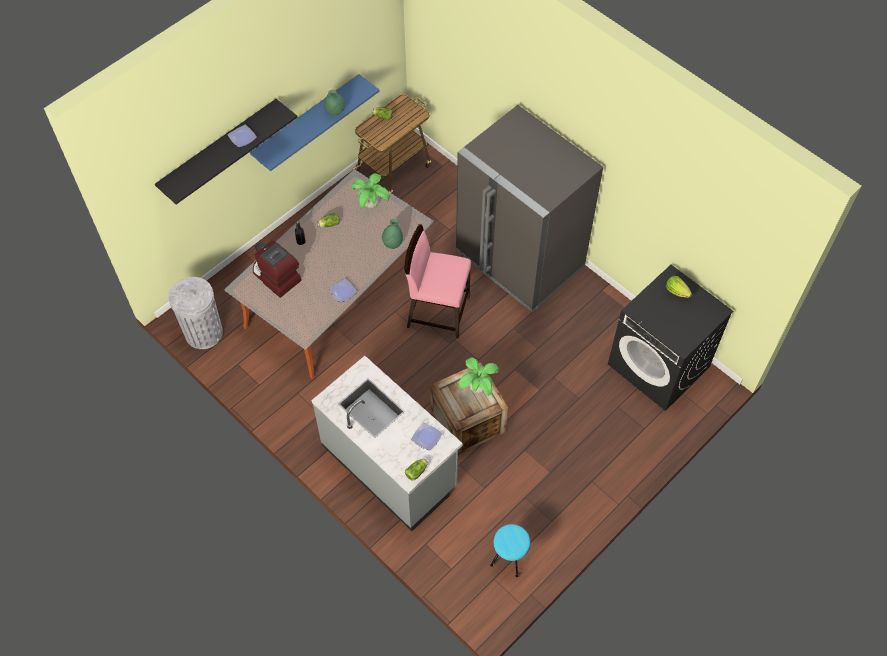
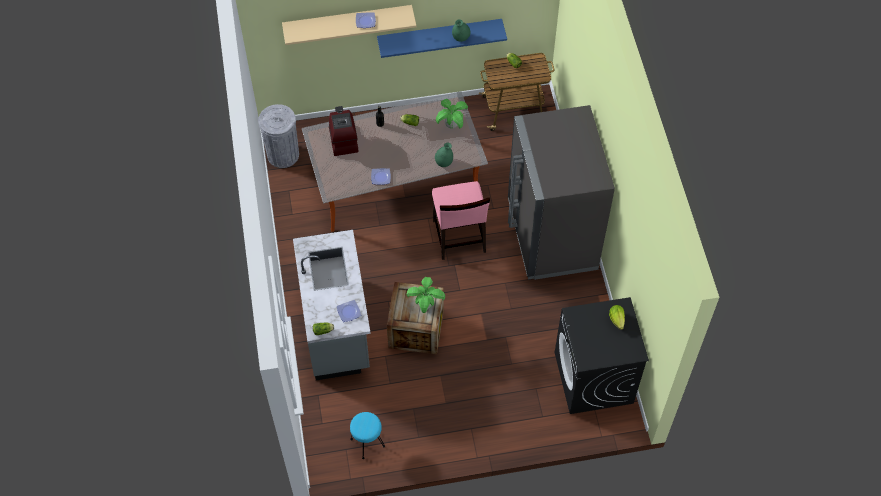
camera: 35 degrees right, 0 degrees up
(219, 149) = (347, 21): black shelf -> beige shelf
(437, 311) = (458, 237): pink chair -> pink chair turned 150 degrees counterclockwise

